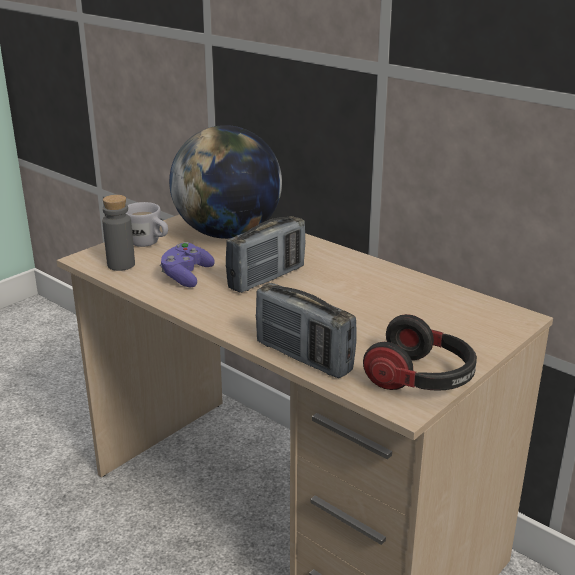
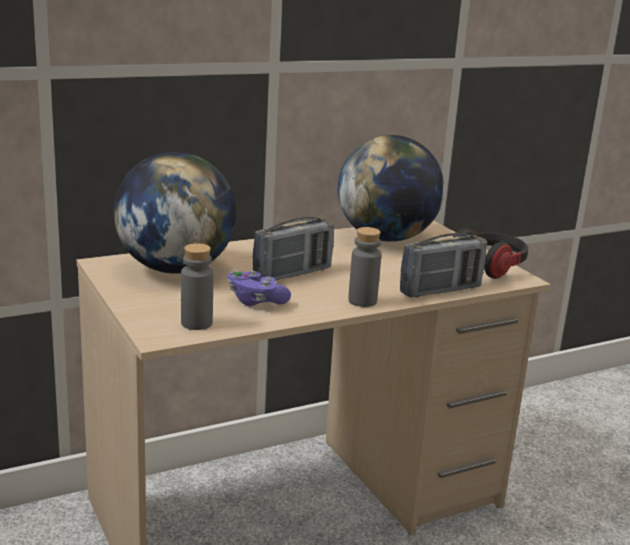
camera: 70 degrees left, 5 degrees down
(149, 244) = (157, 303): white mug -> none
(231, 320) = (362, 301): none -> grey bottle
(267, 278) = (292, 274): radio -> radio turned 75 degrees clockwise
(434, 303) = (386, 238): none -> globe

